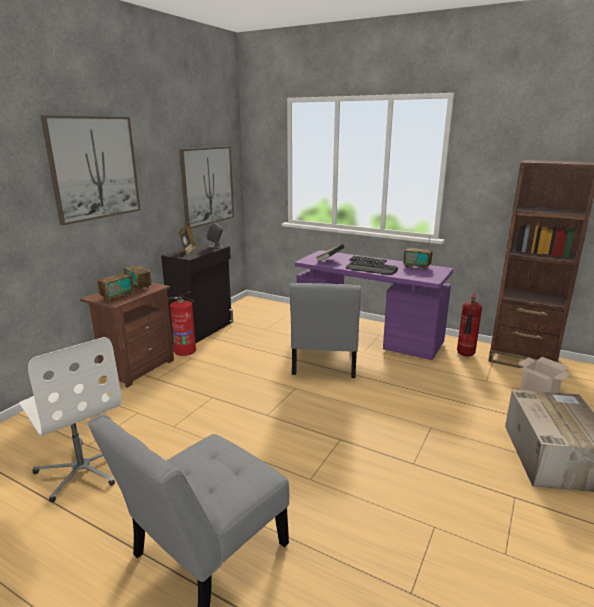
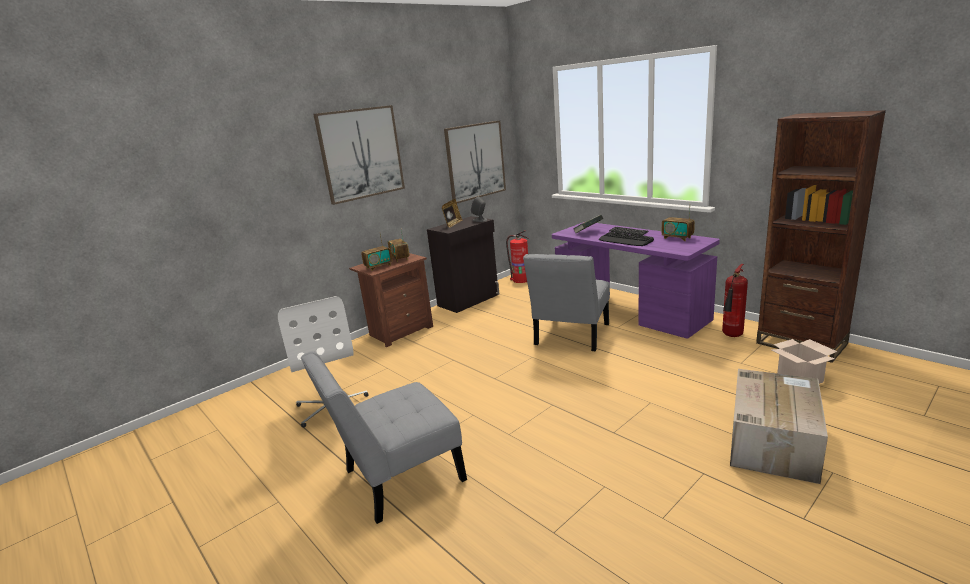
camera: 20 degrees right, 0 degrees up
(184, 351) = (445, 318): fire extinguisher -> fire extinguisher (520, 280)

